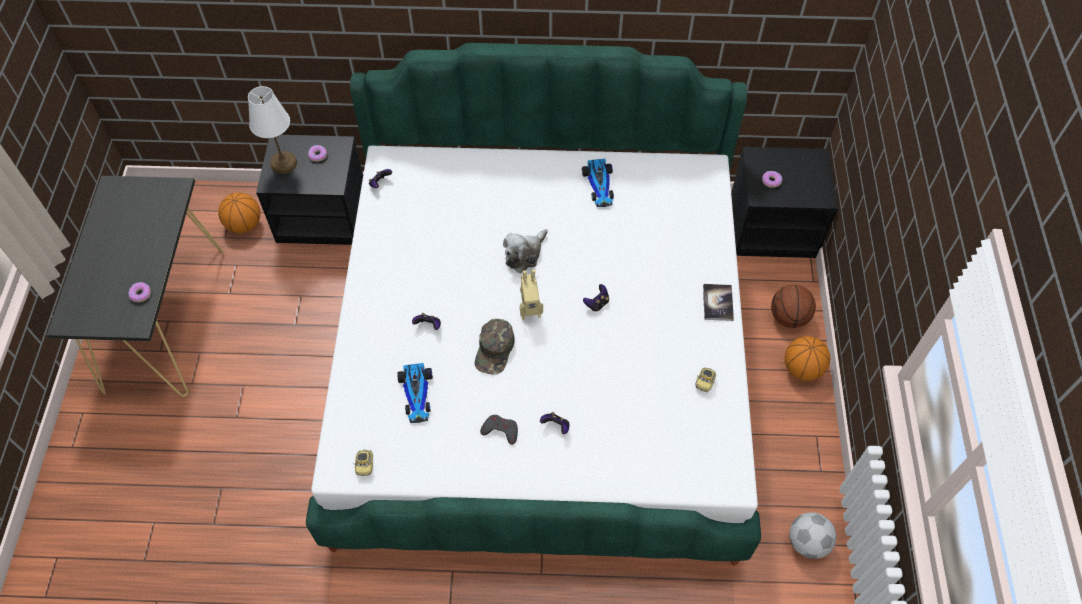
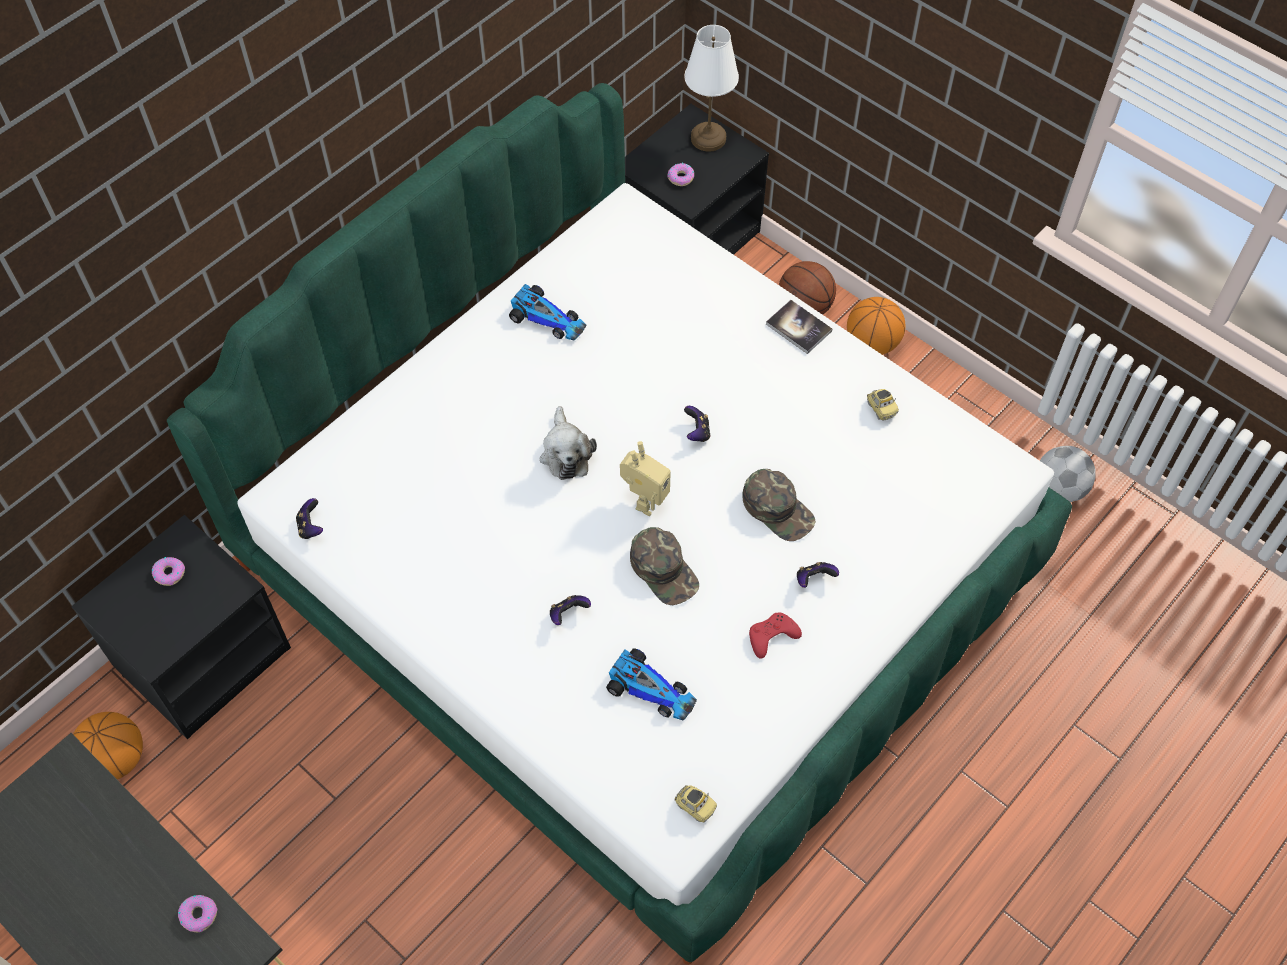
camera: 50 degrees left, 0 degrees up
(283, 164) = (139, 621): white table lamp -> white table lamp (709, 138)
(500, 430) = (772, 636): grey game controller -> red game controller
(585, 377) = (778, 509): none -> green cap

